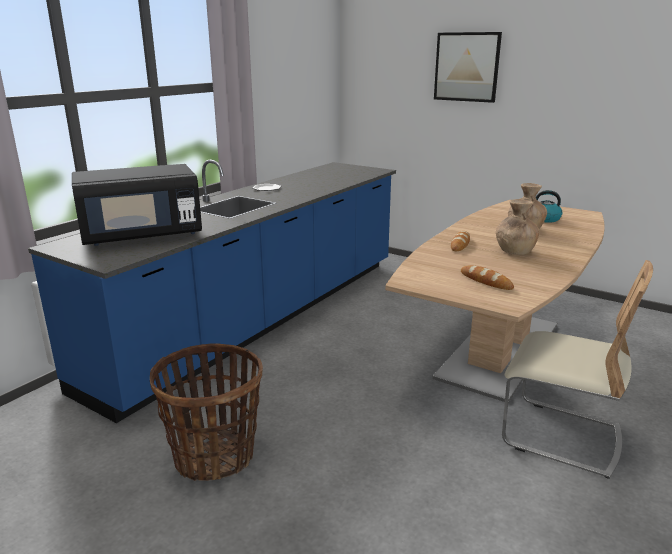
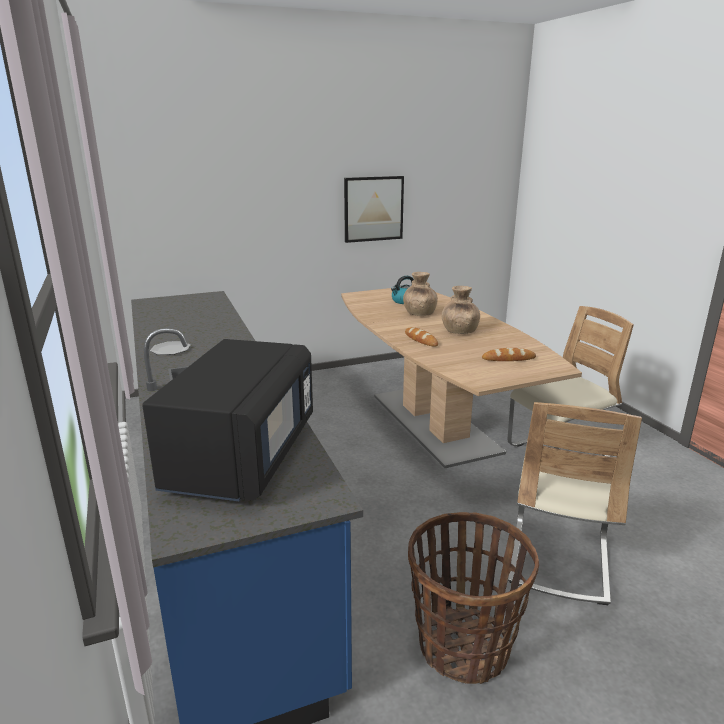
camera: 55 degrees left, 0 degrees up
(371, 479) = (558, 558): none -> beige chair
(466, 67) = (261, 170): picture -> picture (373, 209)

